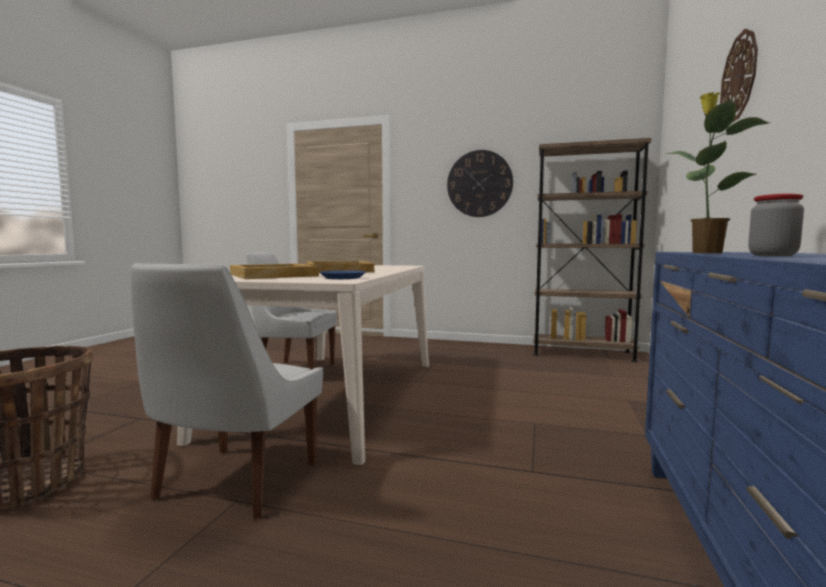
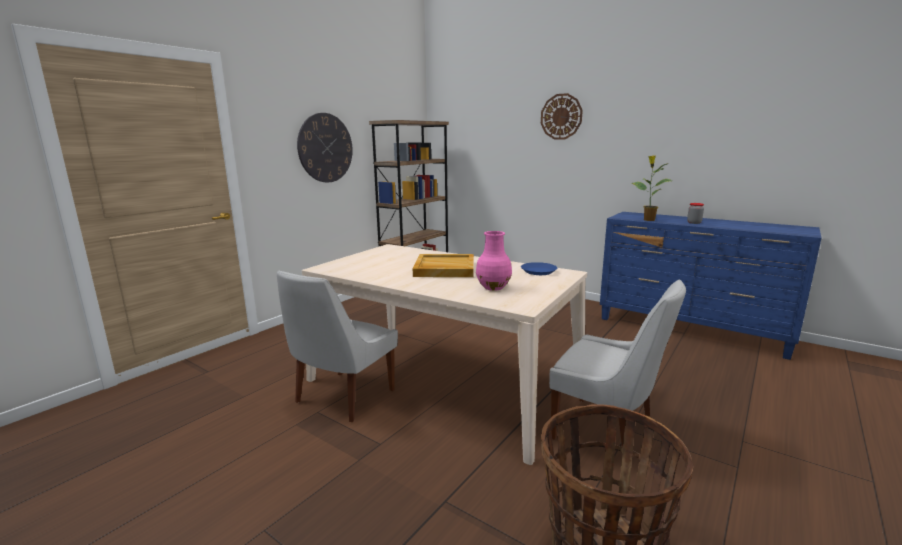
camera: 70 degrees left, 10 degrees up
(274, 275) = (493, 287): beige tray -> pink vase

